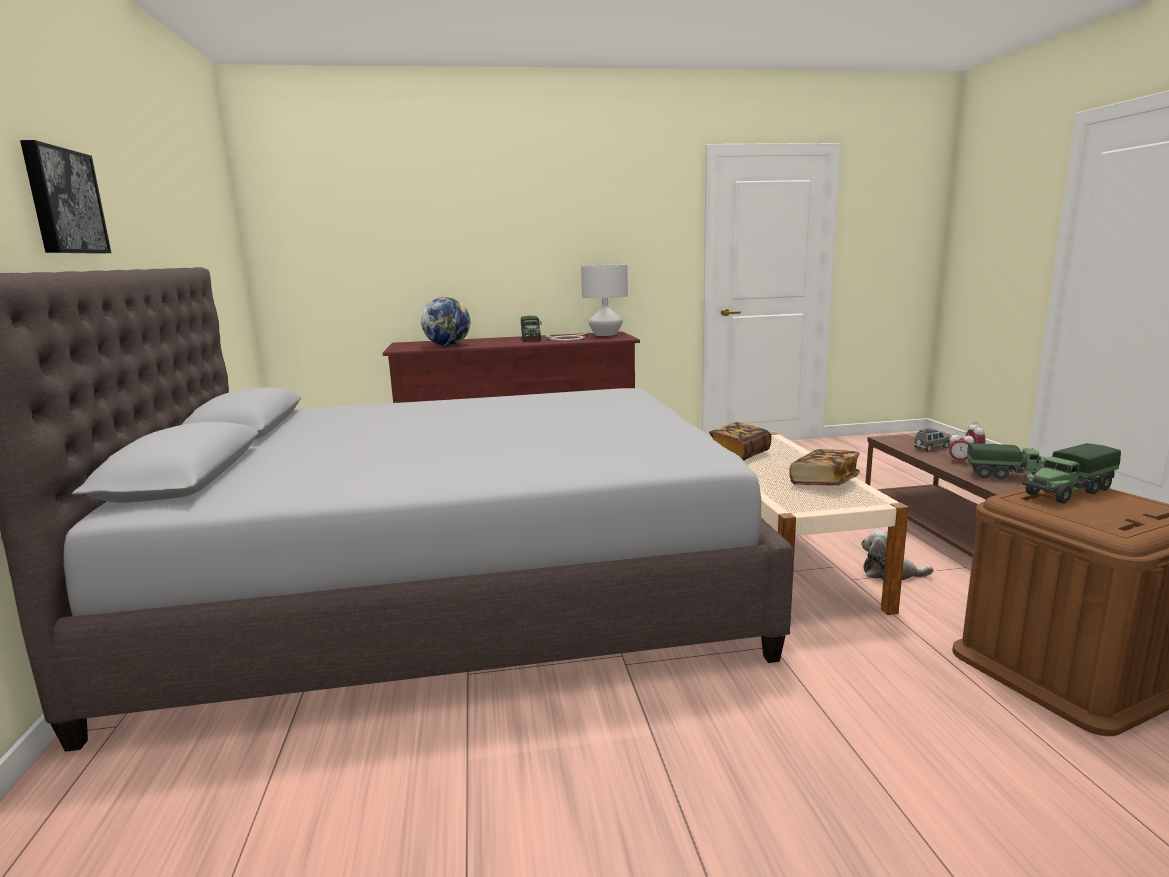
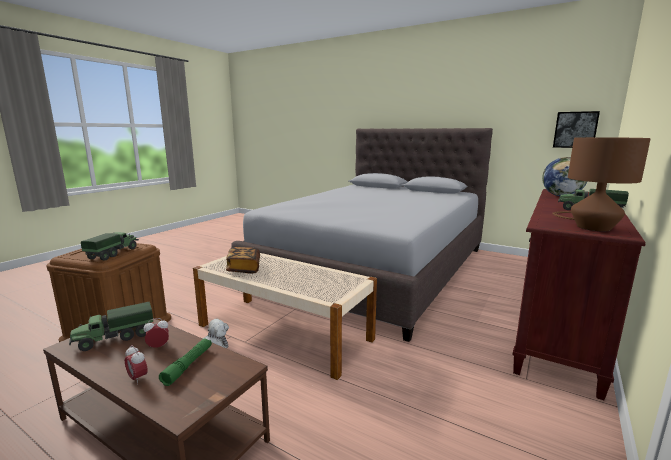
camera: 130 degrees right, 0 degrees up
(63, 201) = (420, 108): picture -> picture (575, 130)
(590, 336) = (586, 222): grey table lamp -> brown table lamp
(739, 454) = (318, 274): book -> none
(931, 448) = (188, 365): grey toy car -> green flashlight

